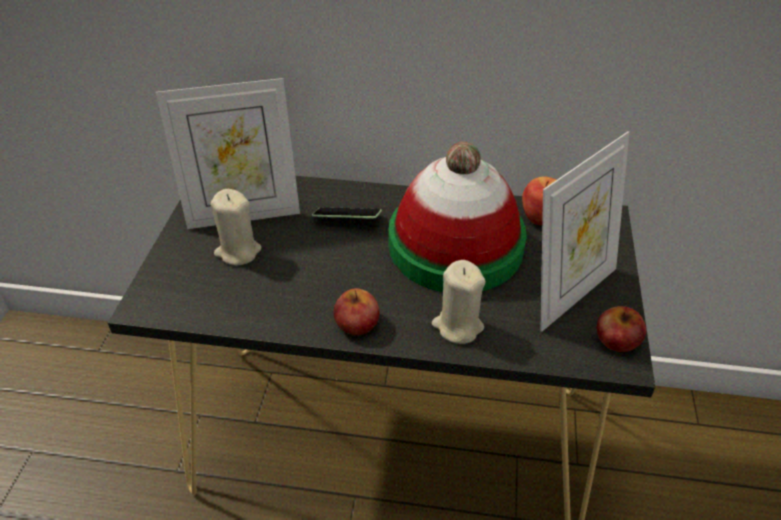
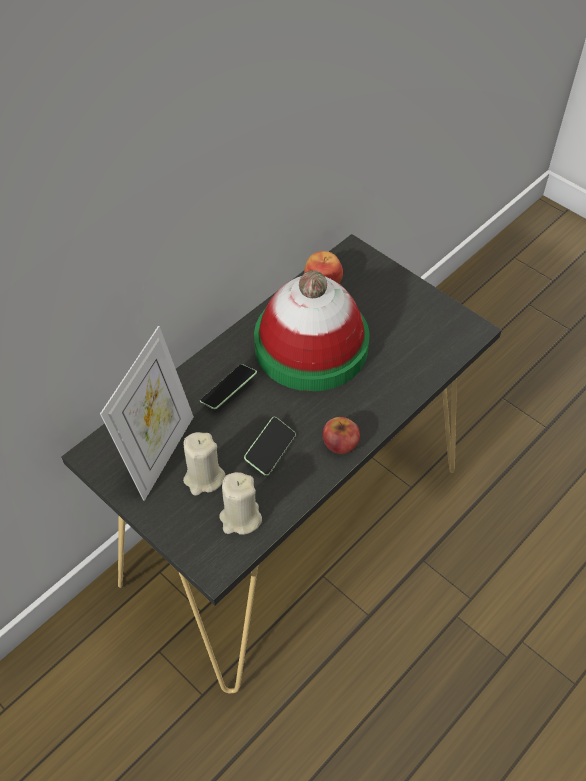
camera: 55 degrees left, 10 degrees up
(304, 278) = (270, 450): none -> phone
(457, 326) = (386, 390): beige candle -> beige candle (240, 518)
(569, 292) = (402, 316): picture frame -> none
(617, 339) = (457, 321): apple -> none

